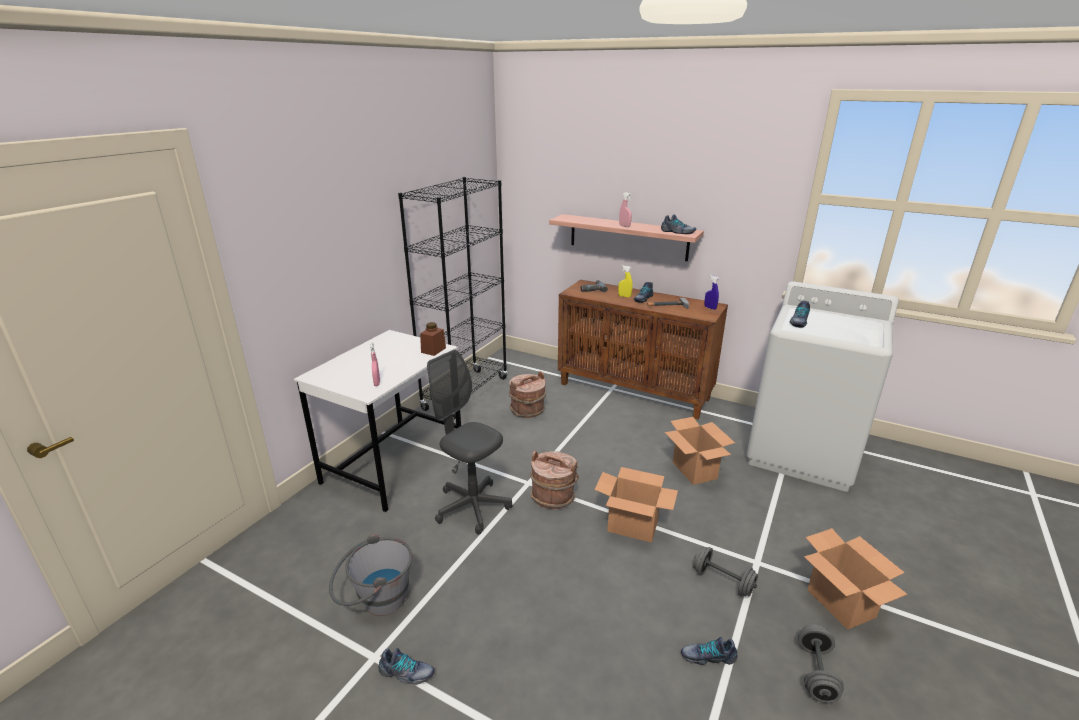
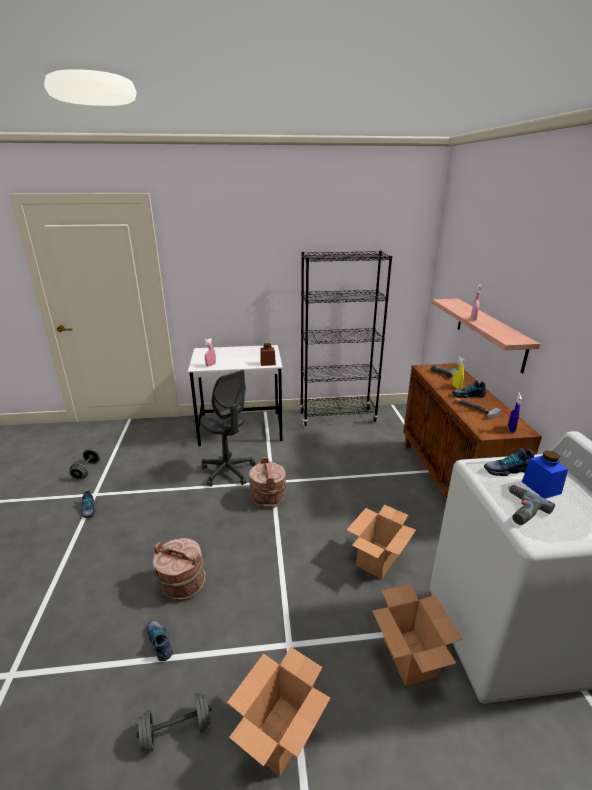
camera: 55 degrees right, 0 degrees up
(375, 602) = (130, 476): grey bucket -> none
(472, 507) = (228, 471): grey office chair -> grey office chair turned 135 degrees clockwise
(527, 410) = (351, 446): brown bucket -> brown bucket (182, 585)
(633, 526) = (271, 549): cardboard box -> cardboard box (410, 658)
(677, 232) = (505, 336): shoe -> none
(722, 581) = (247, 626): grey dumbbell -> grey dumbbell (87, 470)
(825, 321) = (541, 487): none -> blue jar
(846, 336) = (520, 509): none -> power drill

